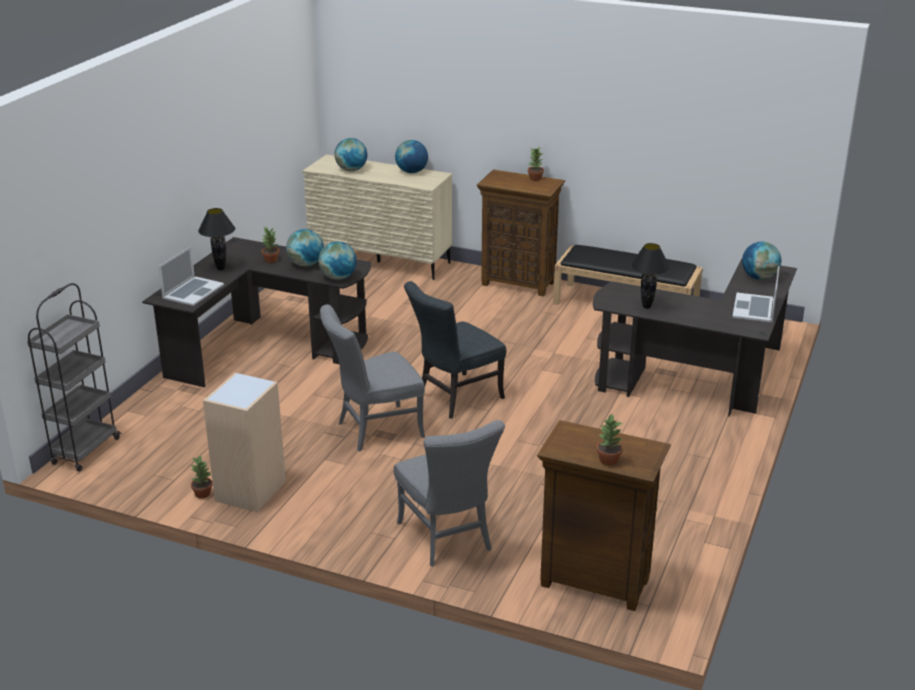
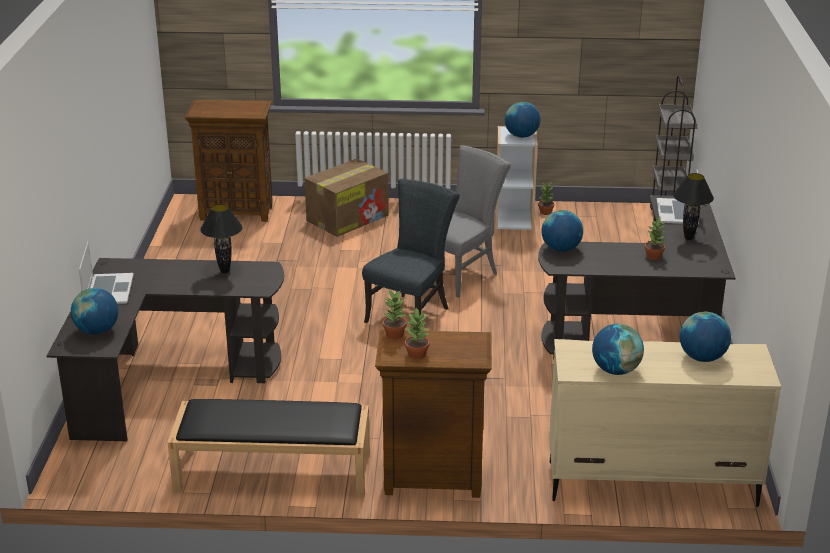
camera: 160 degrees right, 0 degrees up
(306, 264) = (611, 257): globe -> globe (521, 136)
(448, 539) = (348, 218): grey chair -> cardboard box
(608, 460) = (224, 101): potted plant -> potted plant (394, 334)

